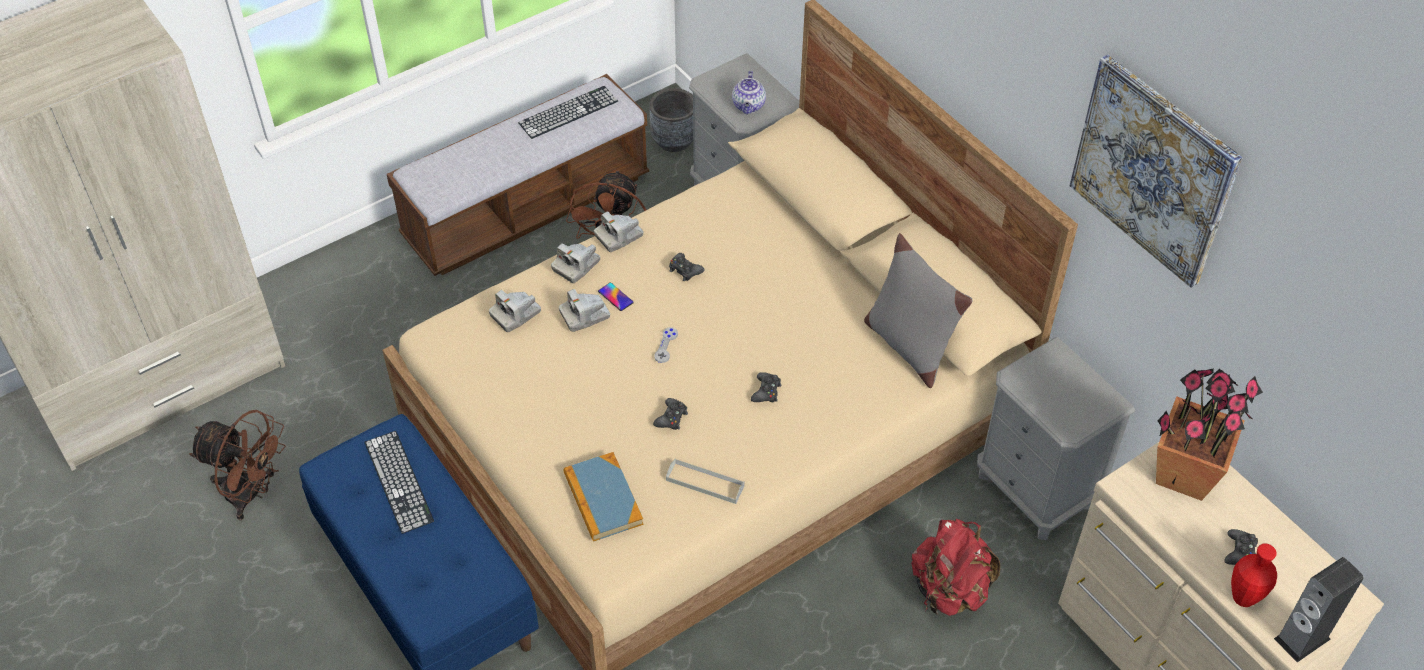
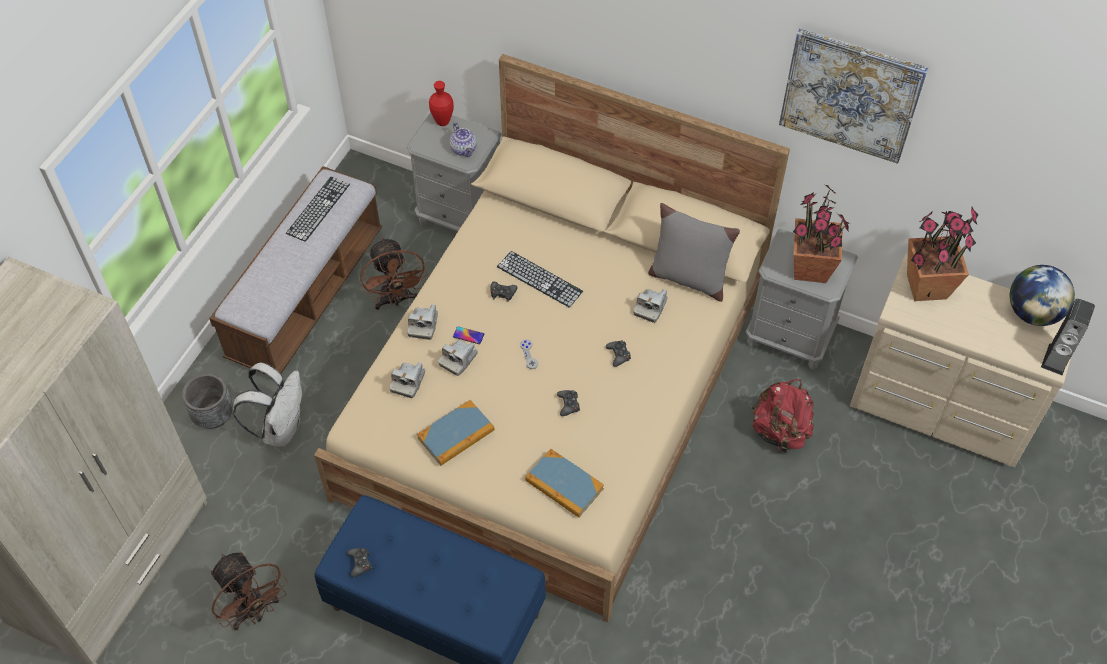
camera: 30 degrees left, 5 degrees up
(252, 494) = (254, 611): brown fan -> brown fan turned 60 degrees clockwise
(398, 481) = (397, 545): keyboard -> keyboard (539, 279)
(407, 327) = (281, 428): none -> white backpack
(526, 391) = (456, 434): none -> book
(619, 236) = (437, 289): camera -> camera (650, 307)
(674, 141) = (381, 195): grey planter -> grey planter (214, 416)
(705, 483) = (623, 439): grey tray -> none
(1062, 398) = (810, 269): none -> potted plant
(1240, 552) = (988, 321): black game controller -> black game controller (360, 563)
(1243, 598) = (1009, 350): red vase -> red vase (442, 122)
(1310, 569) = (1032, 313): none -> globe

